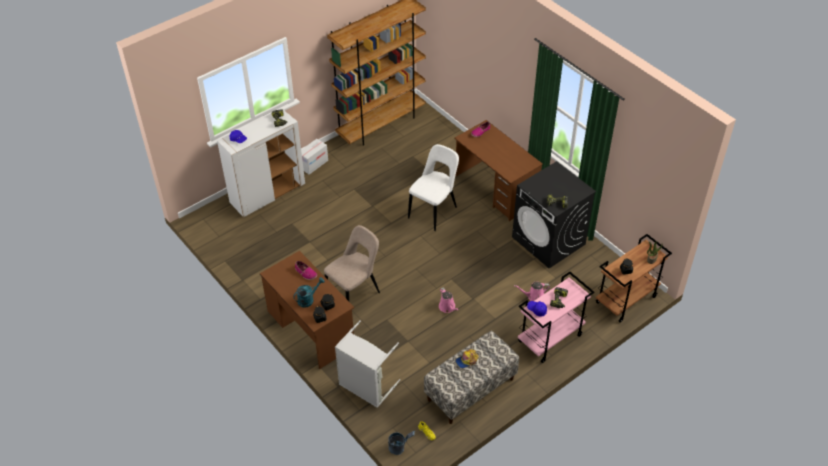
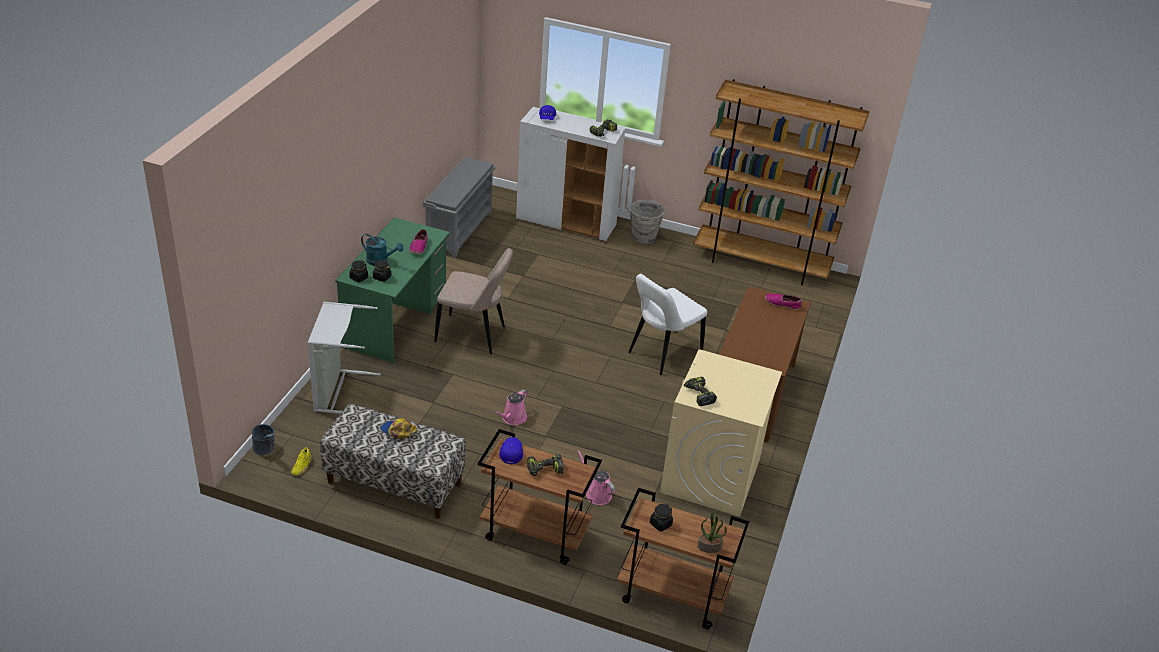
camera: 55 degrees right, 10 degrees down
(232, 253) = (459, 230): none -> grey shoe rack
(310, 328) = (395, 321): brown desk -> green desk
(313, 164) = (643, 237): cardboard box -> grey bucket
(434, 211) = (662, 354): white chair -> white chair turned 135 degrees clockwise
(549, 241) = (710, 476): black washing machine -> beige washing machine
(550, 339) = (534, 534): pink cart -> brown cart

